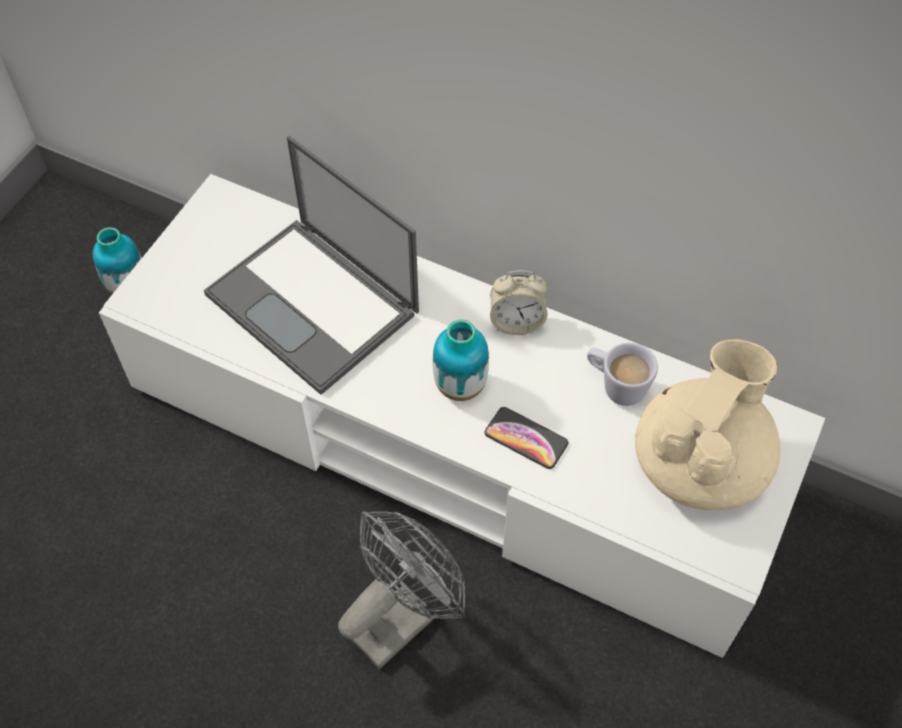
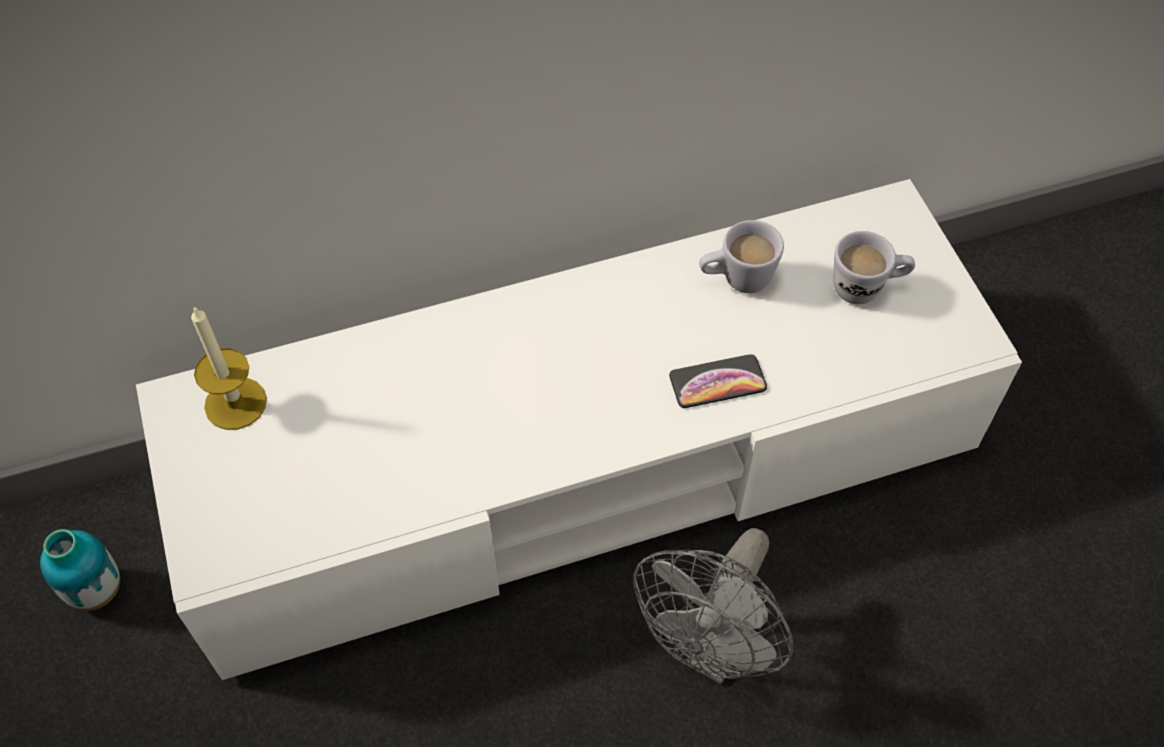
camera: 45 degrees left, 0 degrees up
(246, 224) = (235, 403): none -> candle
(314, 304) = (396, 422): laptop -> none
(402, 616) = (711, 648): grey fan -> grey fan turned 150 degrees counterclockwise
(460, 386) = (613, 385): vase -> none
(516, 322) = (596, 291): alarm clock -> none
(700, 463) = (866, 288): beige teapot -> white mug

